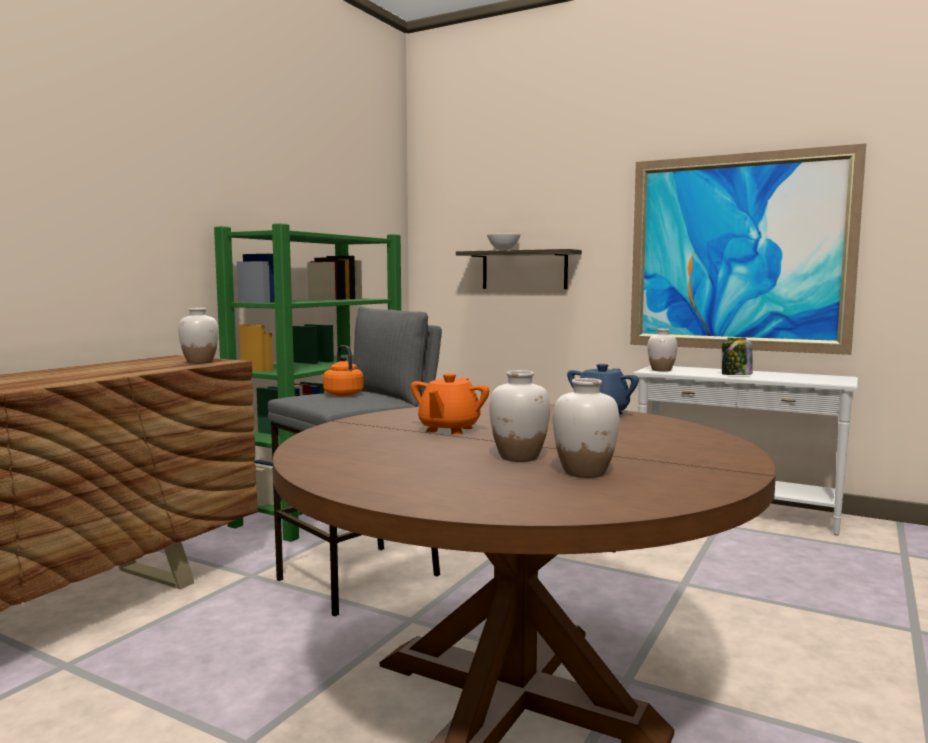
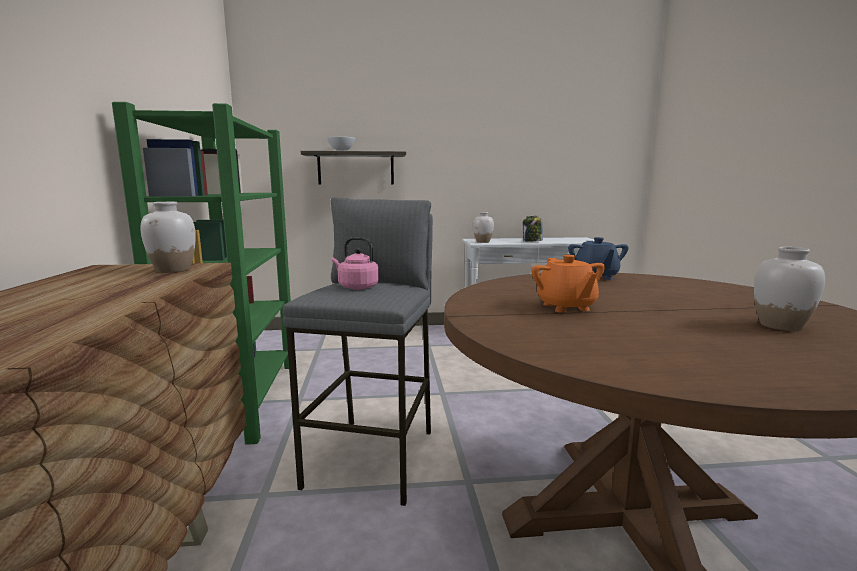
camera: 35 degrees left, 5 degrees up
(342, 394) = (356, 287): orange kettle -> pink kettle
(519, 457) = (702, 322): white vase -> none
(737, 253) = (516, 158): picture -> none

